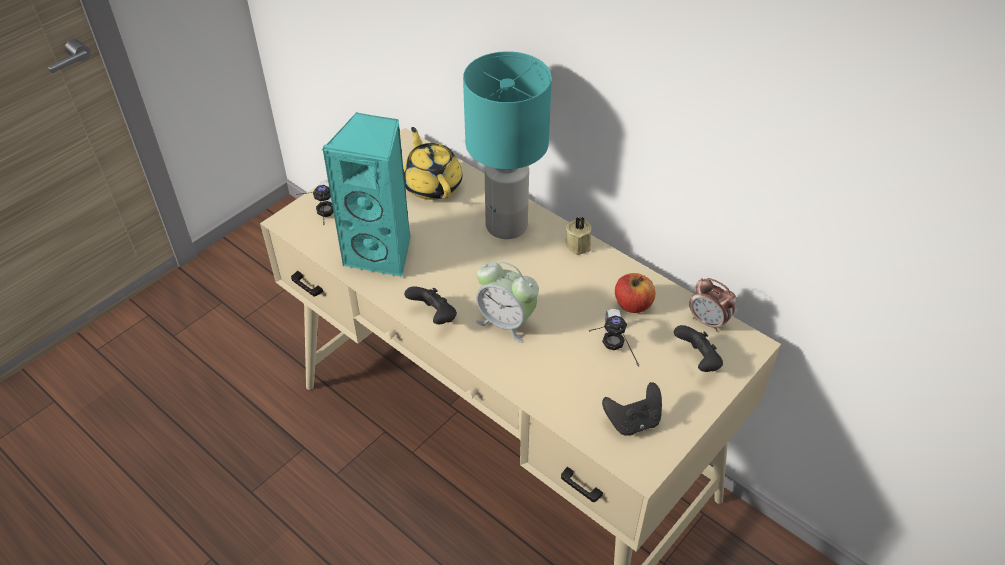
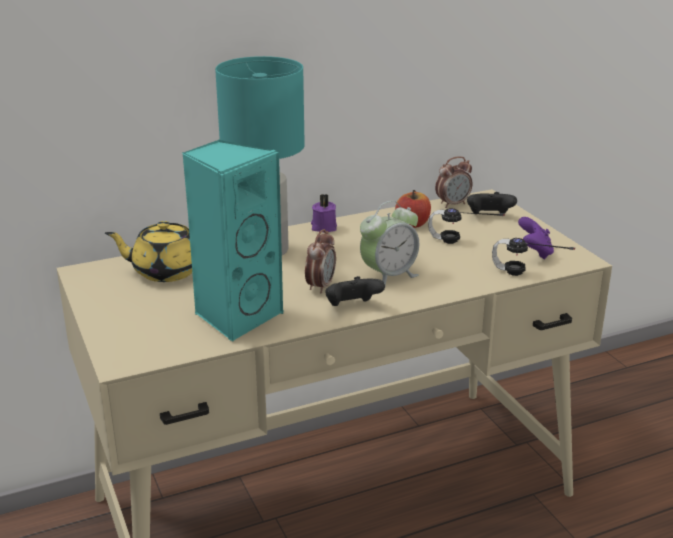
camera: 65 degrees left, 20 degrees down
(317, 221) = (143, 344): headphones -> headphones (525, 278)
(460, 283) = (320, 286): none -> alarm clock
(579, 244) = (323, 227): beige candle -> purple candle
(633, 421) = (534, 252): black game controller -> purple game controller

